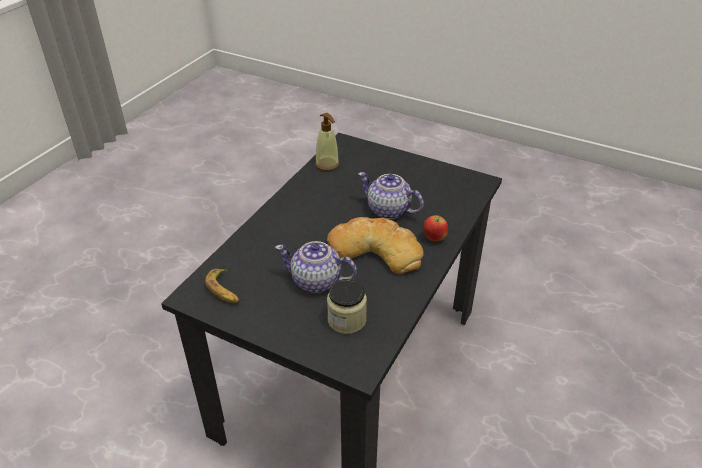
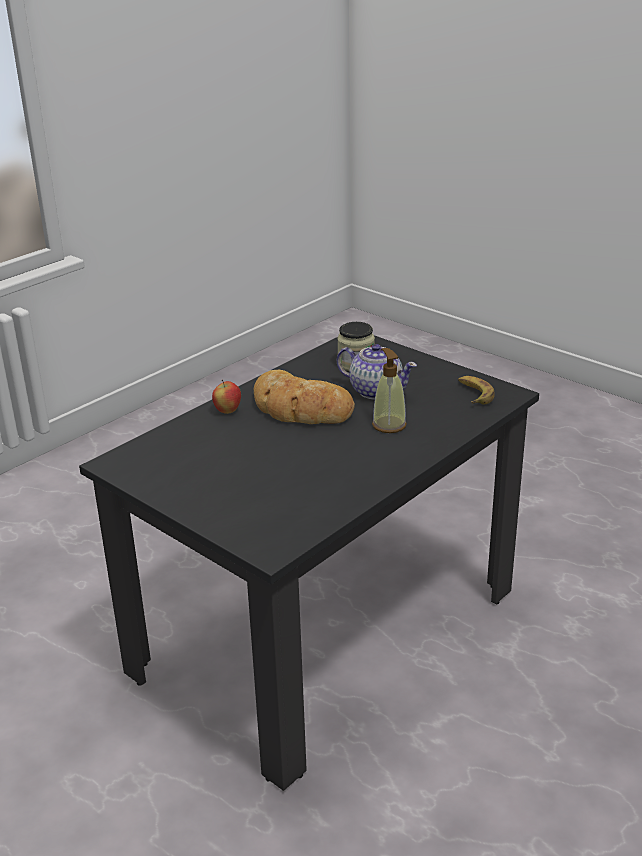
camera: 165 degrees left, 10 degrees down
(327, 164) = (315, 514): soap dispenser -> soap dispenser (389, 425)
(389, 210) = (261, 443): teapot -> none

